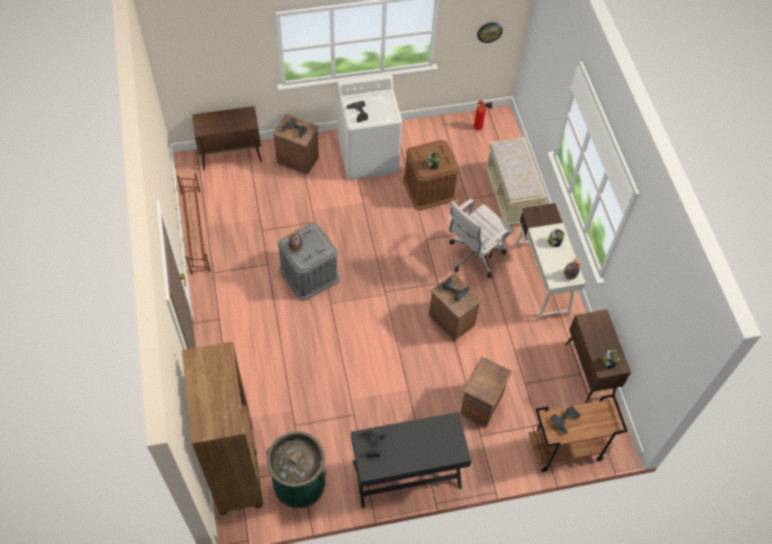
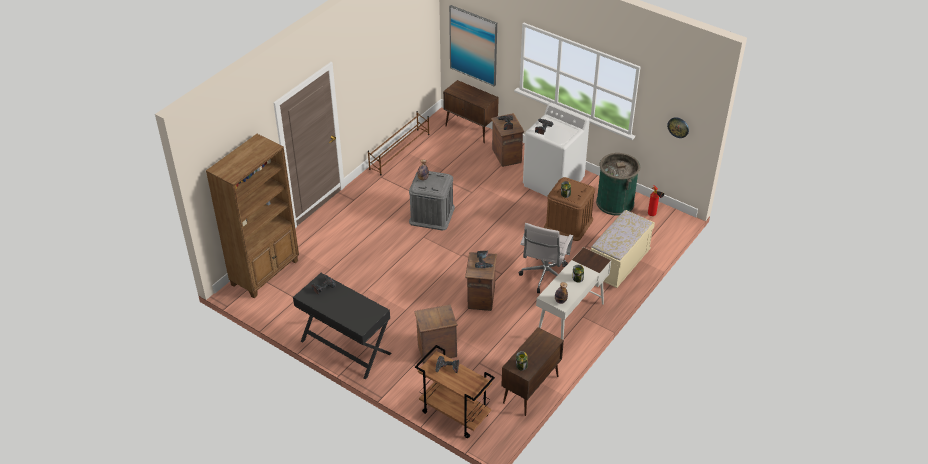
camera: 50 degrees right, 15 degrees down
(207, 68) = (473, 45): none -> picture
(299, 482) = (287, 303): green trash can -> green trash can (615, 202)
(473, 257) = (544, 277): white office chair -> white office chair turned 75 degrees counterclockwise

